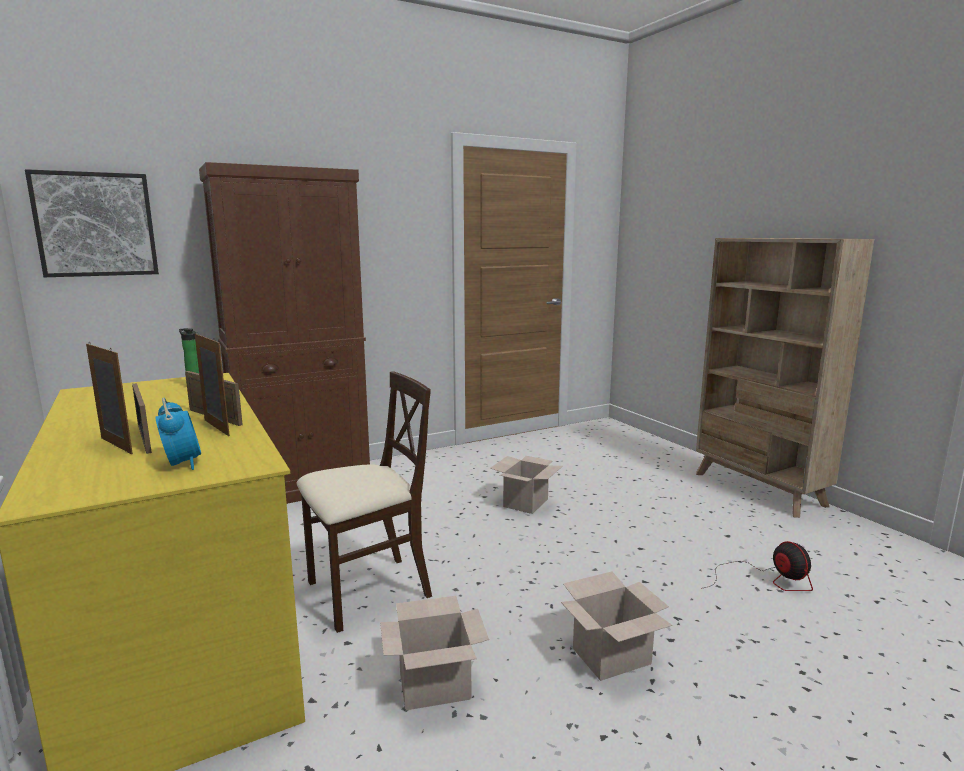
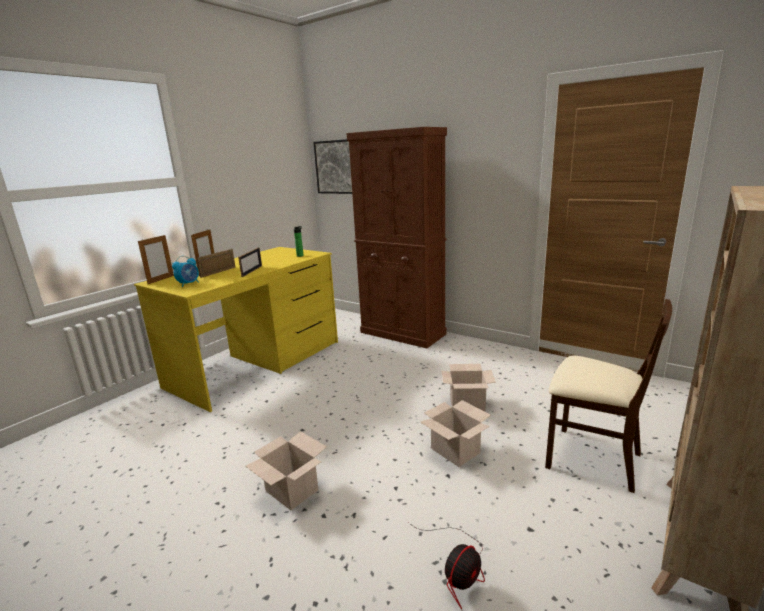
camera: 65 degrees right, 5 degrees up
(216, 427) = (237, 275): picture frame -> picture frame (161, 280)
(367, 591) = (311, 390): beige chair -> beige chair (592, 458)
(436, 684) = (244, 435): cardboard box -> cardboard box (456, 451)

